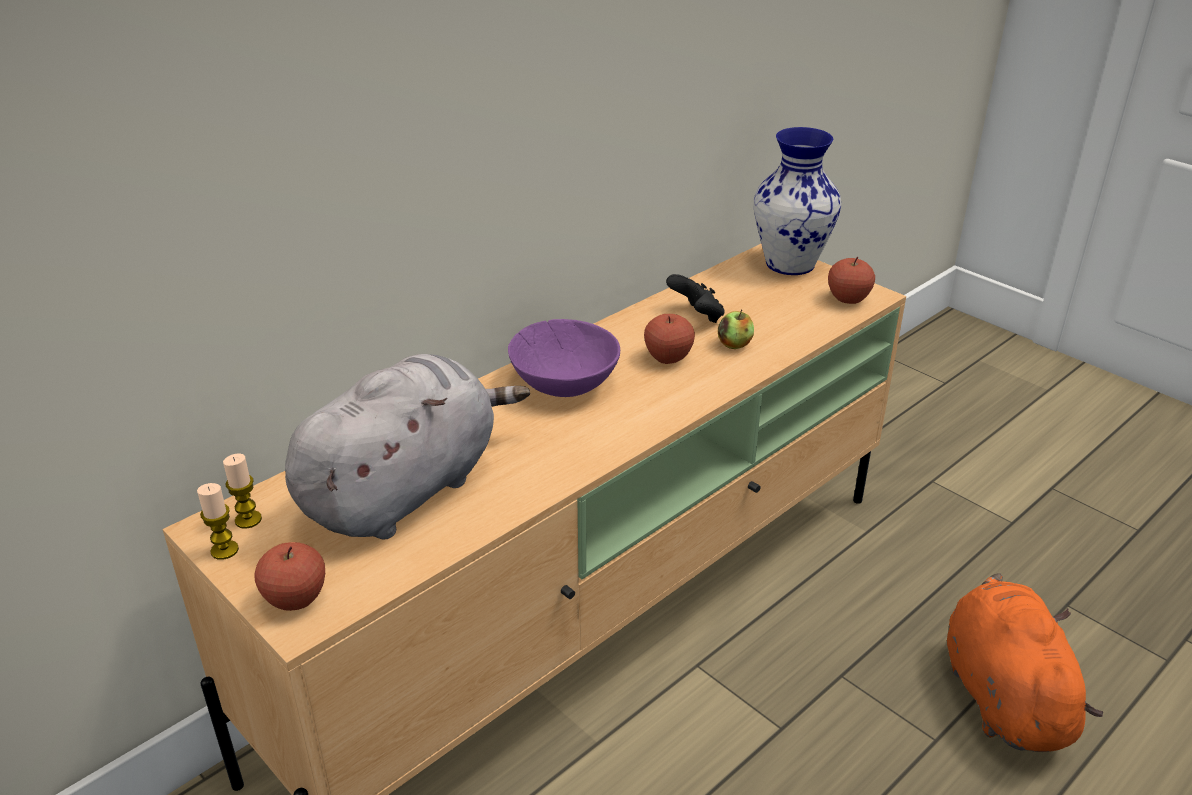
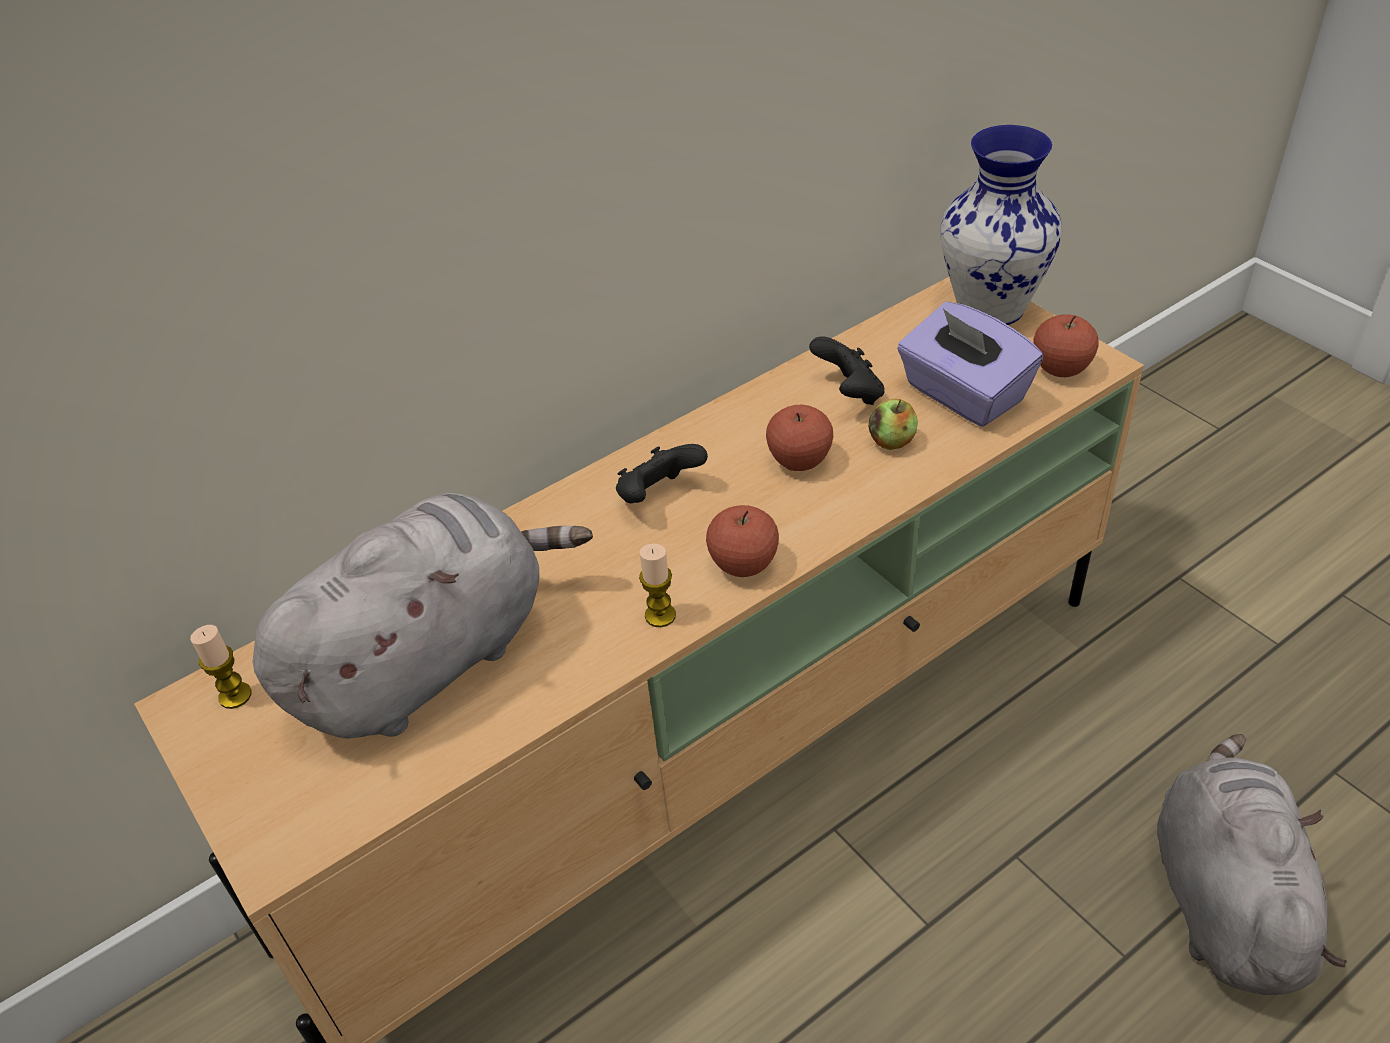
camera: 10 degrees right, 10 degrees up
(224, 550) = (200, 741): candle -> candle (660, 615)
(295, 599) = (272, 821): apple -> apple (743, 564)
(565, 382) = (658, 496): purple bowl -> black game controller
(780, 315) = (963, 395): none -> purple tissue box
(1002, 694) = (1224, 897): orange plush toy -> grey plush toy

